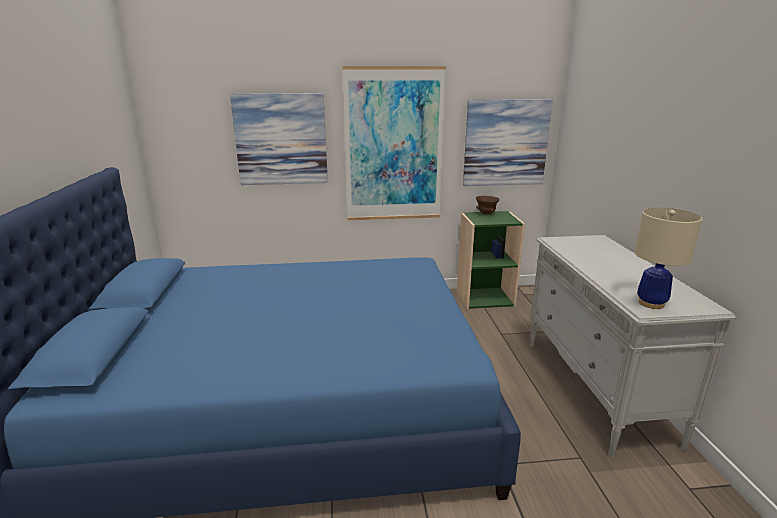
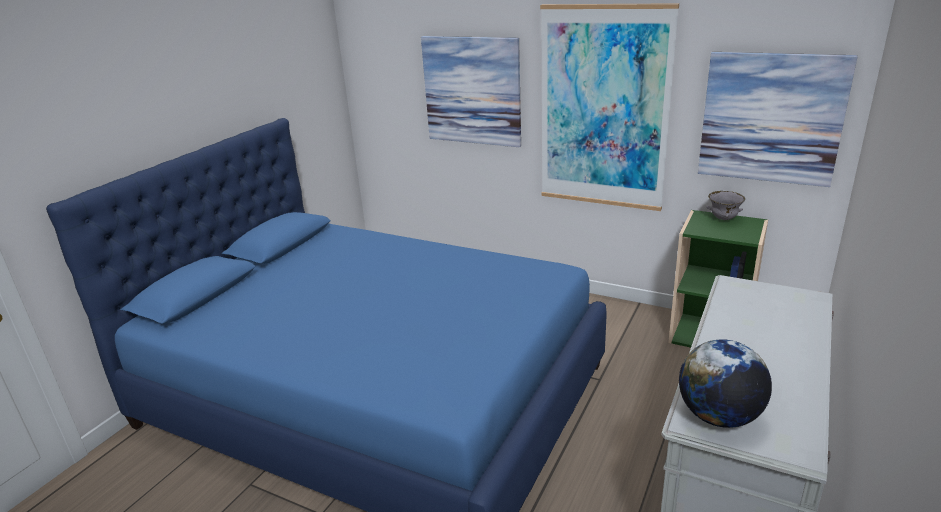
camera: 35 degrees right, 5 degrees up
(486, 214) = (723, 219): brown bowl -> grey bowl
(651, 303) = (718, 416): beige table lamp -> globe

